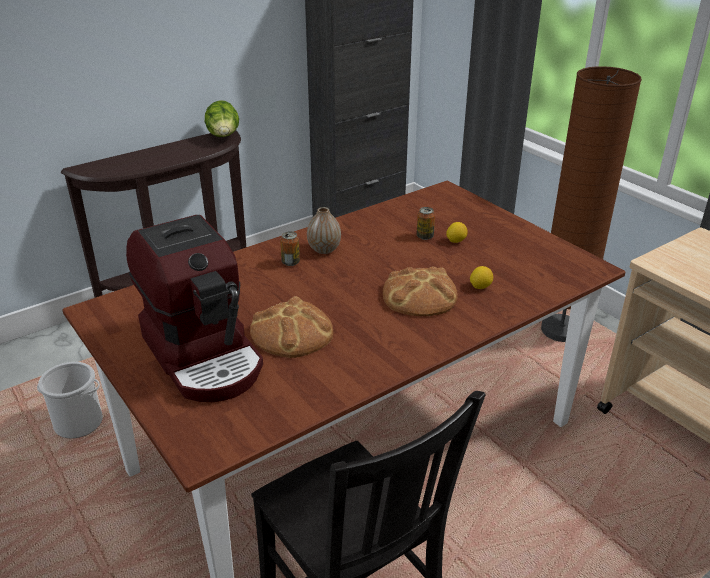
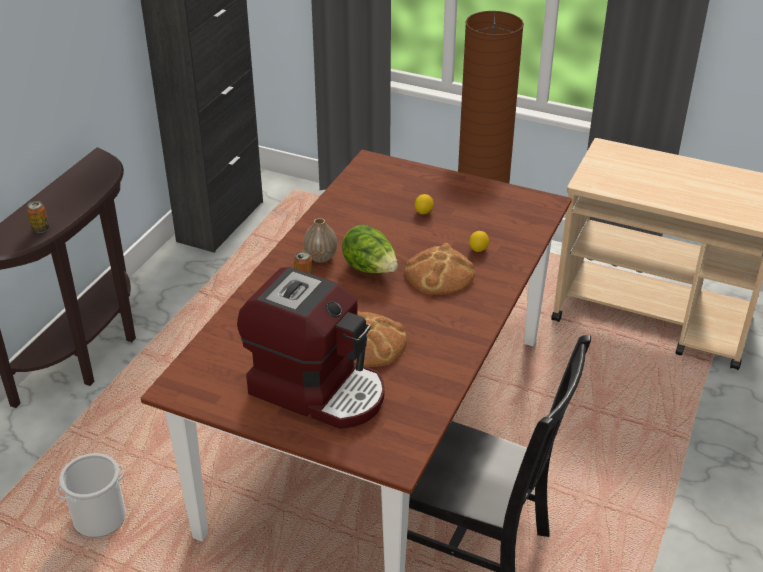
camera: 30 degrees left, 5 degrees up
(224, 137) = (101, 162): lettuce -> lettuce (370, 269)
(425, 236) = (394, 216): can -> can (40, 229)

